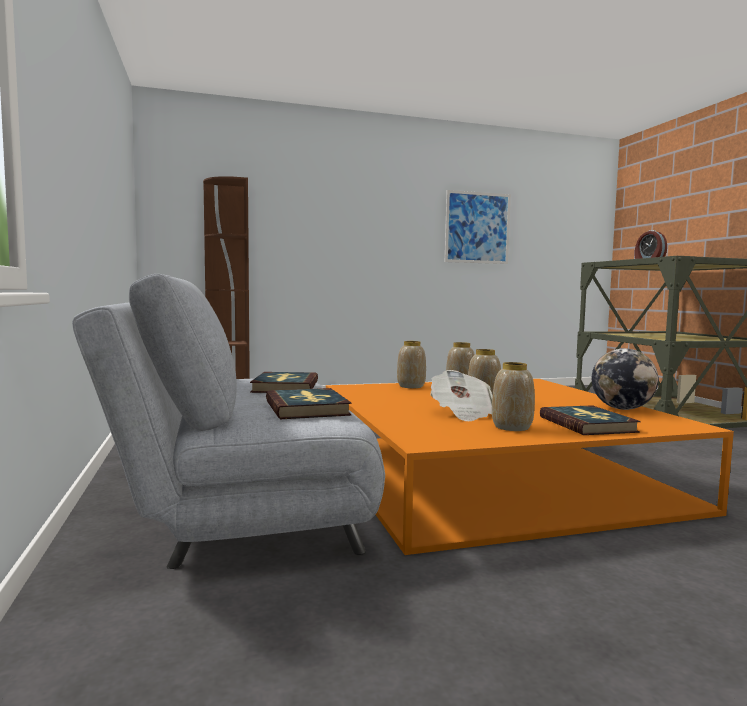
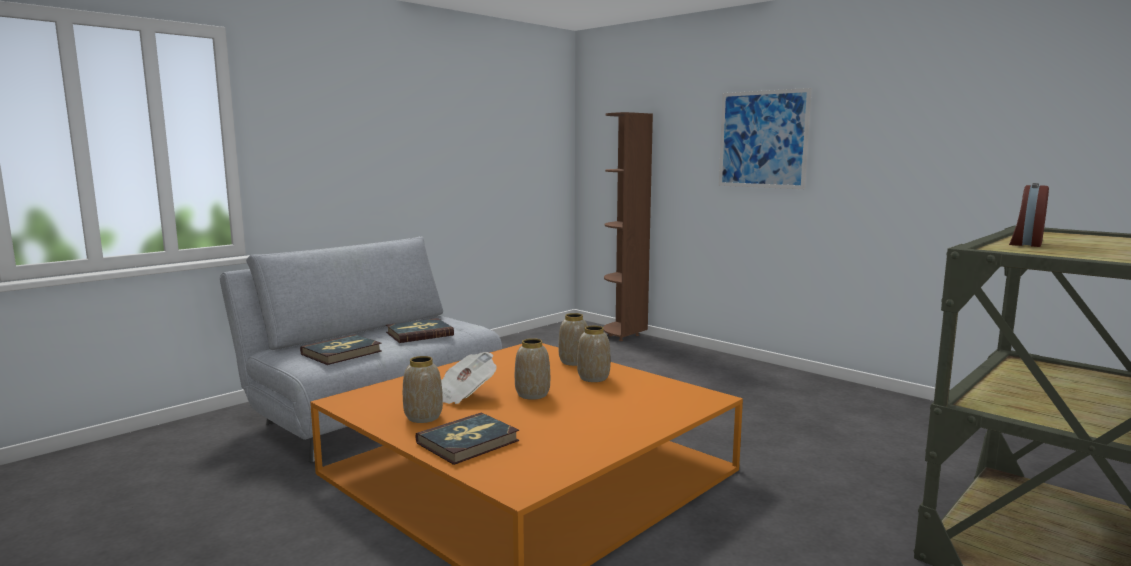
camera: 60 degrees right, 5 degrees up
(477, 228) = (952, 145): picture -> picture (763, 139)
(622, 409) = (580, 451): globe -> none

